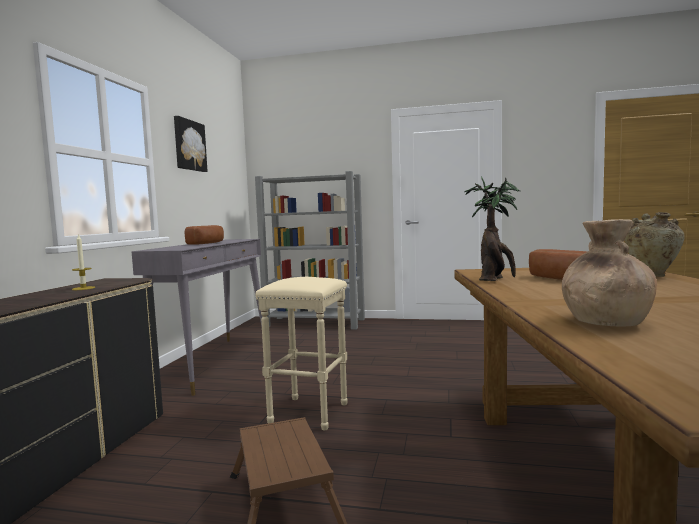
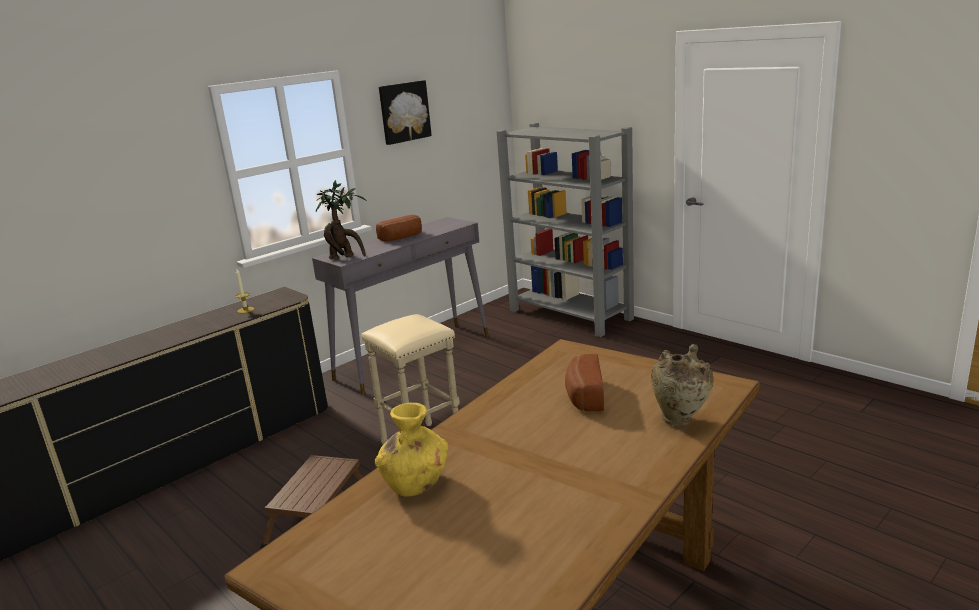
camera: 35 degrees right, 15 degrees up
(495, 279) = (530, 379): potted plant -> potted plant (345, 257)
(604, 322) = (416, 483): brown vase -> yellow vase

